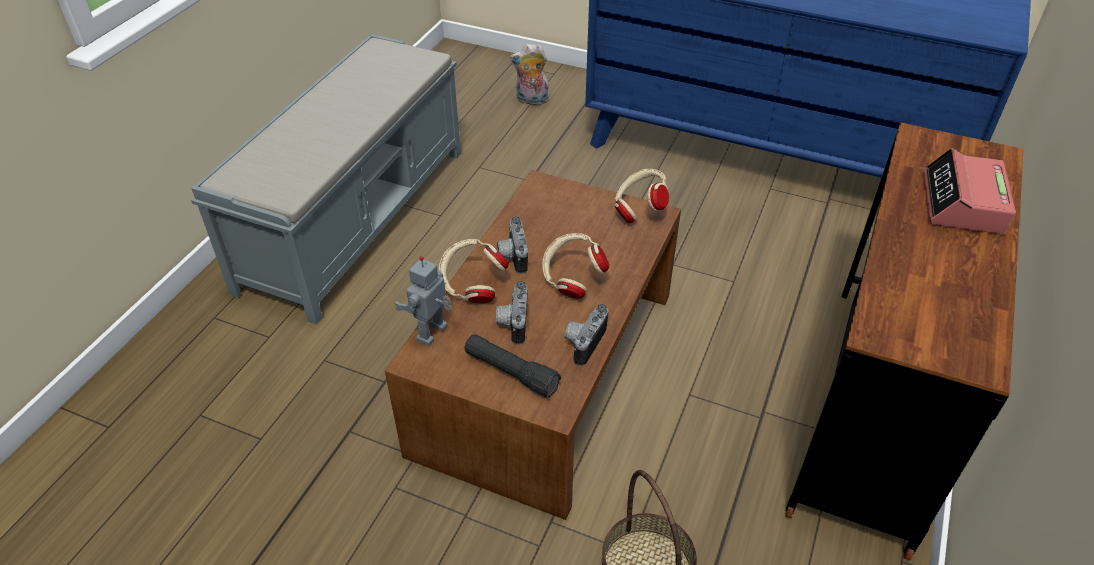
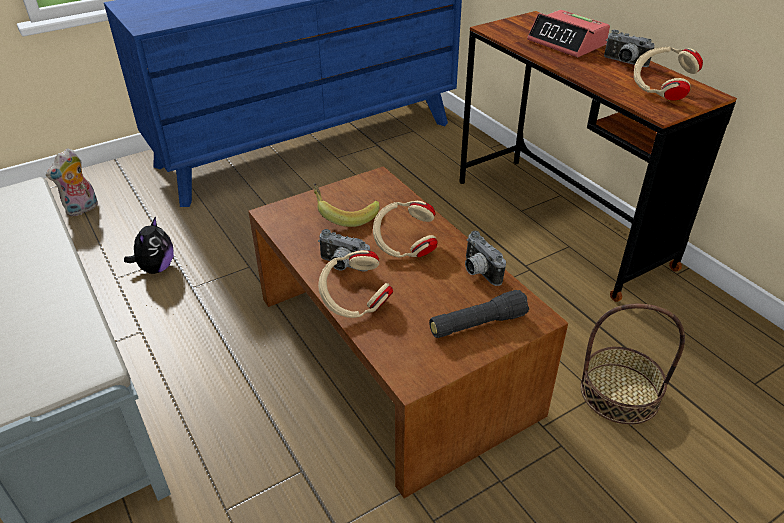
camera: 55 degrees left, 5 degrees down
(433, 334) = (389, 352): toy robot -> none
(509, 179) = (156, 268): none -> plush toy
(512, 323) = (421, 299): camera -> camera (624, 63)
(580, 223) = (345, 215): none -> banana
(639, 209) = (362, 183): beige headphones -> beige headphones (660, 91)

